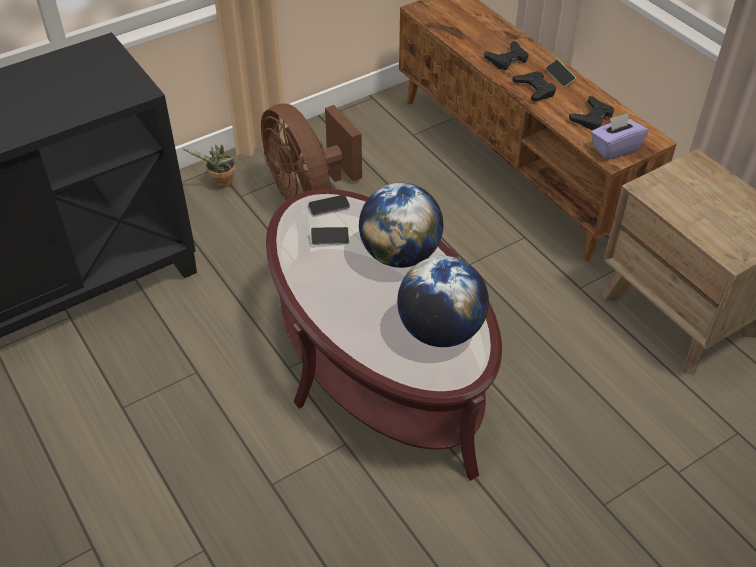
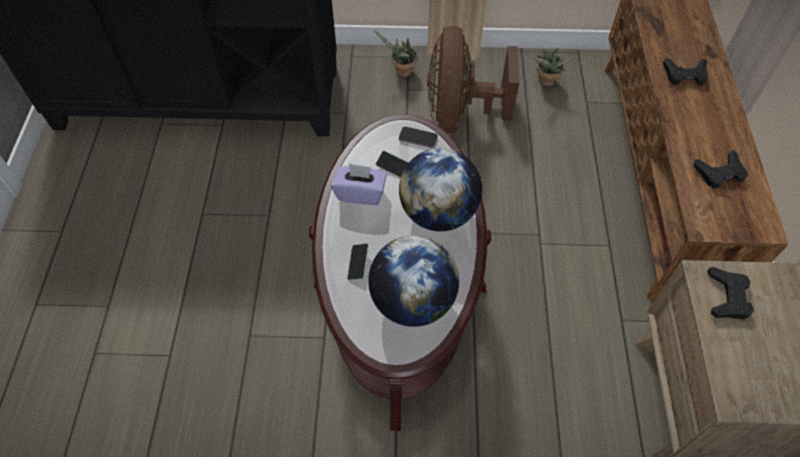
camera: 35 degrees right, 10 degrees up
(364, 134) = (546, 82): none -> potted plant
(534, 89) = (686, 117): black game controller -> black game controller (727, 297)
(559, 77) = (722, 116): phone -> phone (358, 264)
(615, 148) = (716, 216): purple tissue box -> purple tissue box (360, 193)

